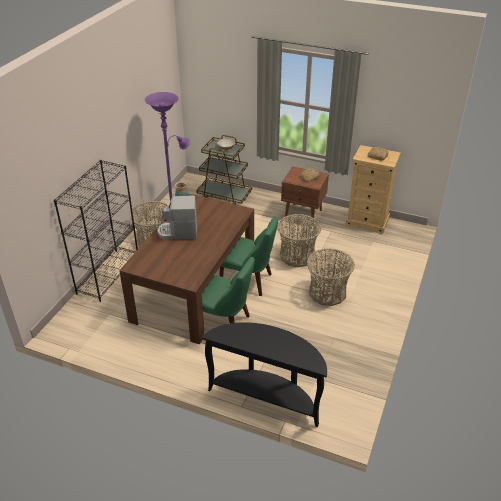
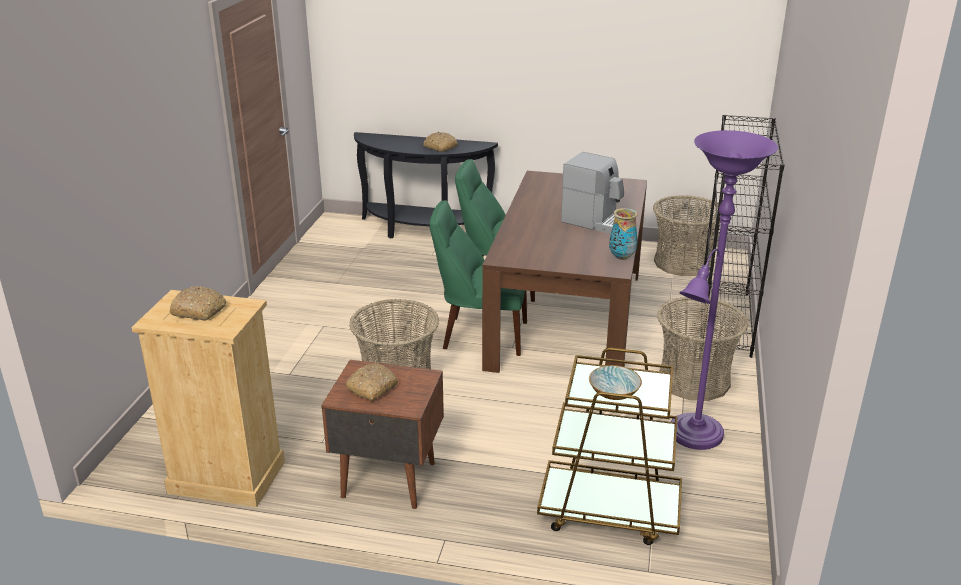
camera: 170 degrees right, 10 degrees down
(178, 232) = (598, 221): coffee machine -> coffee machine turned 45 degrees clockwise
(252, 334) = (440, 147): none -> bread
(327, 293) = (341, 332): basket -> basket (683, 263)

